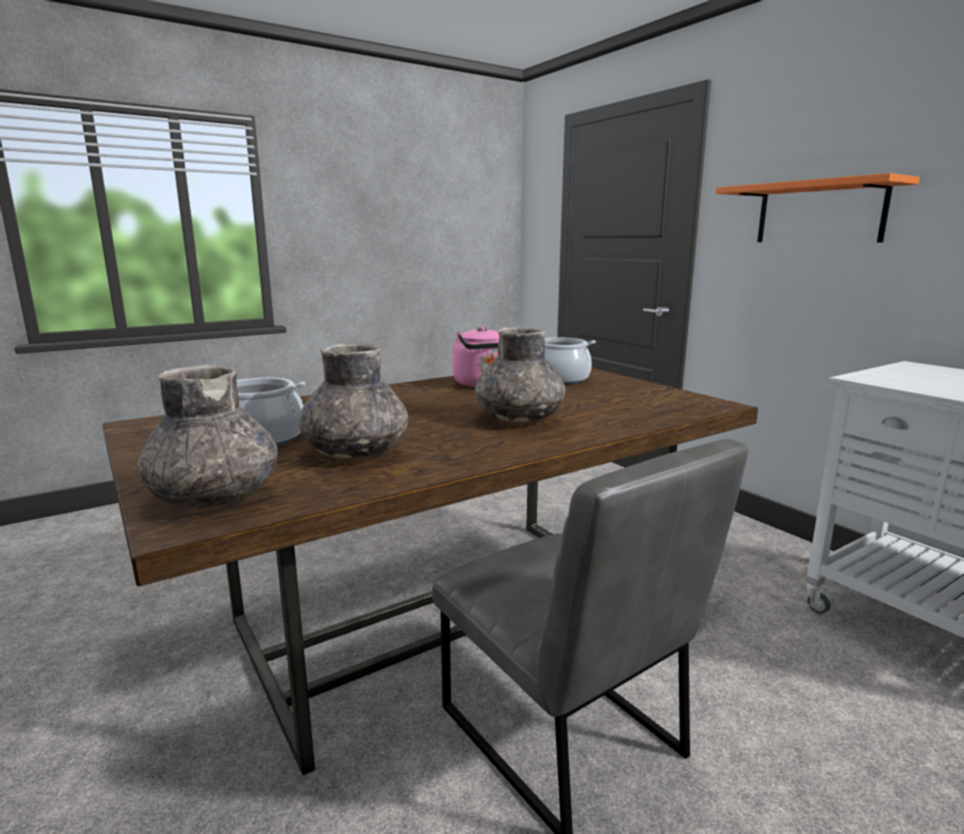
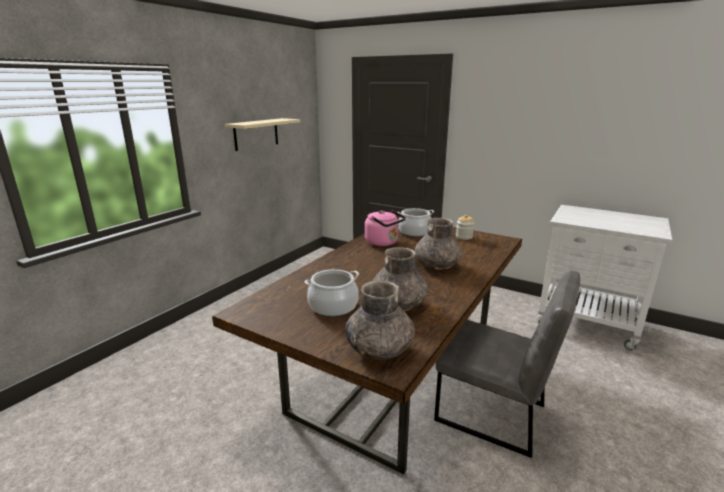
camera: 25 degrees left, 5 degrees up
(398, 230) = (256, 134): none -> beige shelf
(640, 393) = (464, 237): none -> jar
(819, 213) = (517, 132): orange shelf -> none

